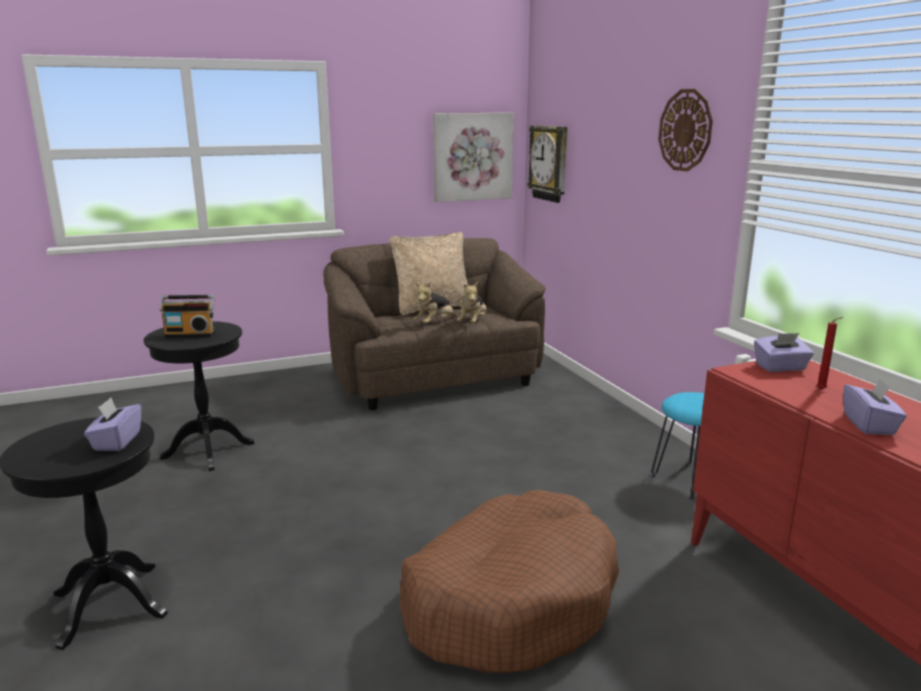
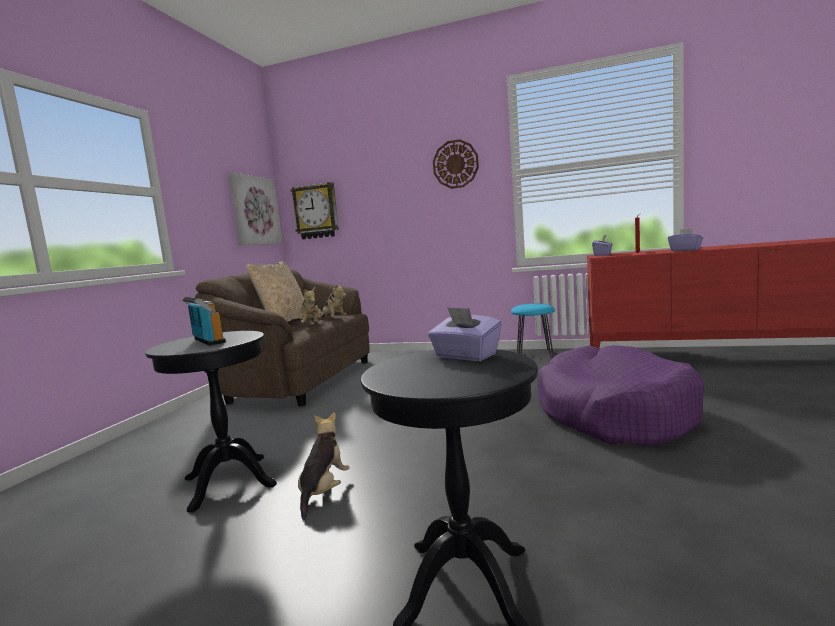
camera: 50 degrees left, 10 degrees down
(190, 334) = (206, 341): radio -> radio turned 75 degrees counterclockwise
(213, 494) = (324, 491): none -> plush toy
(509, 600) = (613, 413): brown dog bed -> purple dog bed

